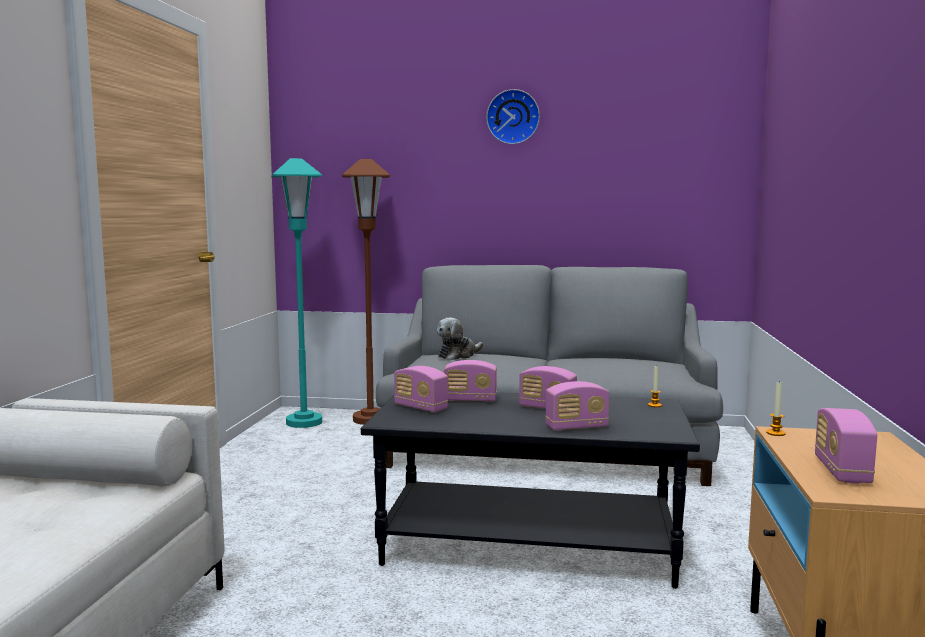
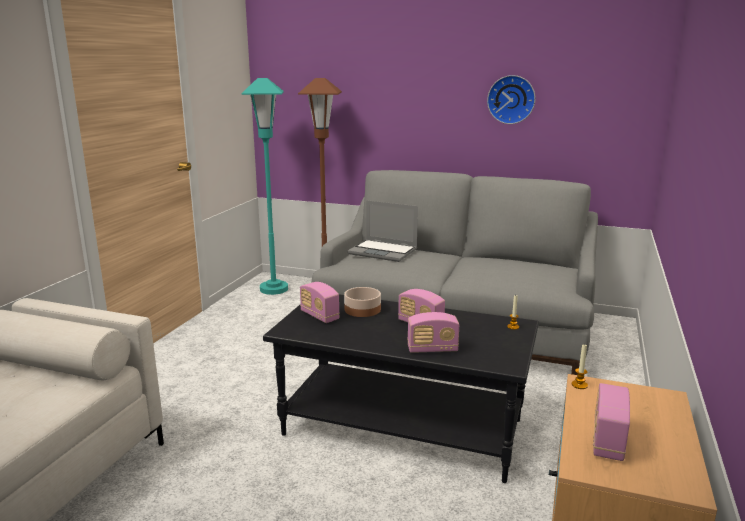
camera: 10 degrees right, 10 degrees up
(458, 355) = (384, 252): plush toy -> laptop
(470, 400) = (363, 309): radio -> bowl
(513, 117) = (447, 40): wall clock -> wall clock (511, 99)

